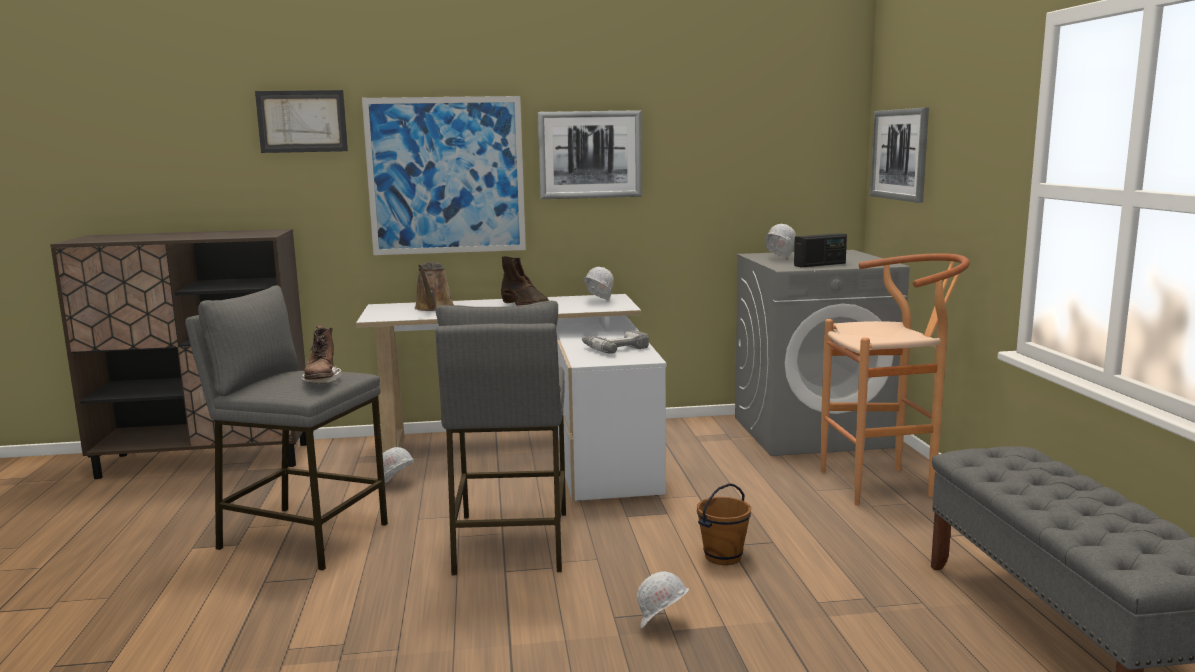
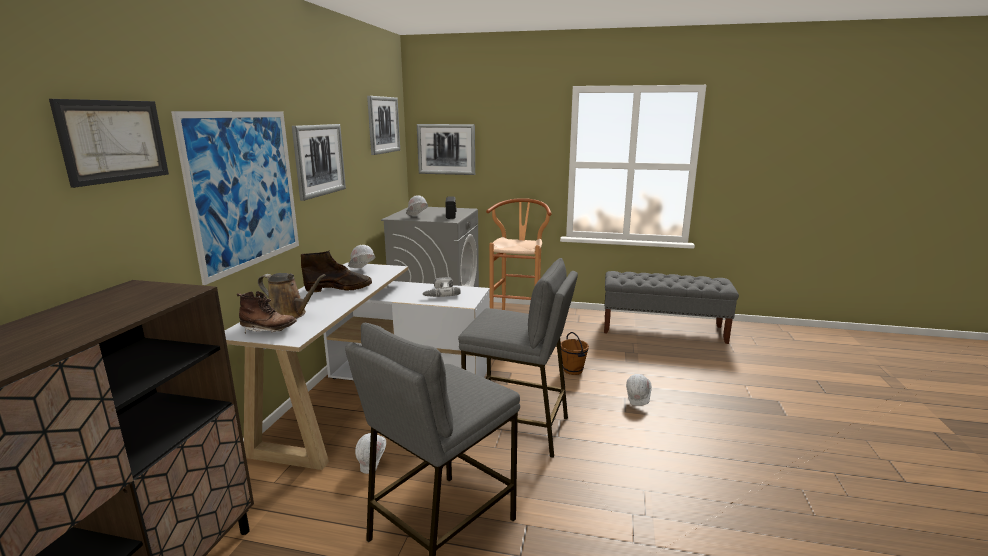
camera: 70 degrees left, 5 degrees up
(321, 381) = (462, 381): brown boot -> brown boot (268, 330)
(782, 113) = (383, 125): none -> picture

